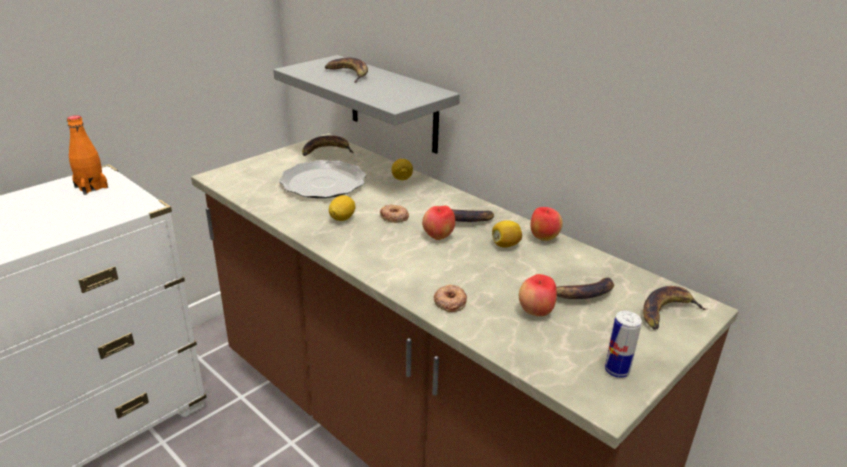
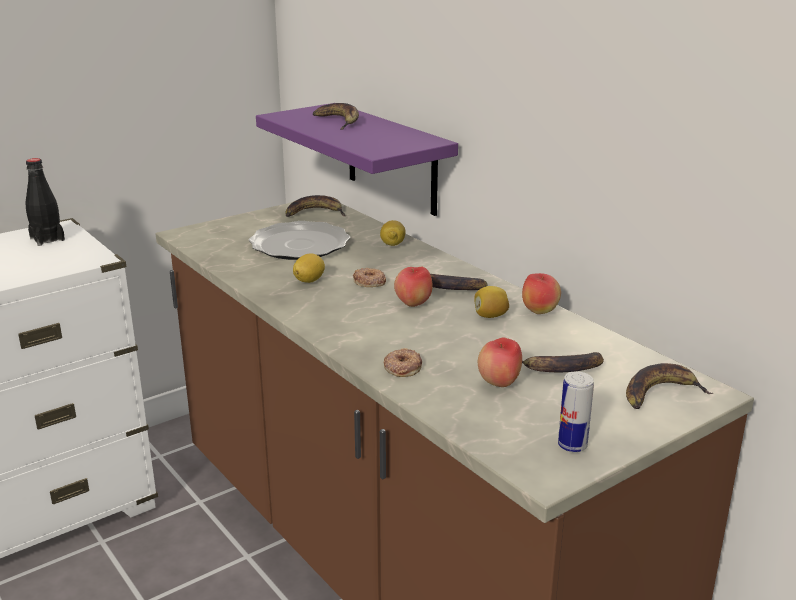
camera: 10 degrees right, 5 degrees down
(91, 187) = (47, 239): orange bottle -> black bottle
(393, 104) = (391, 159): grey shelf -> purple shelf

